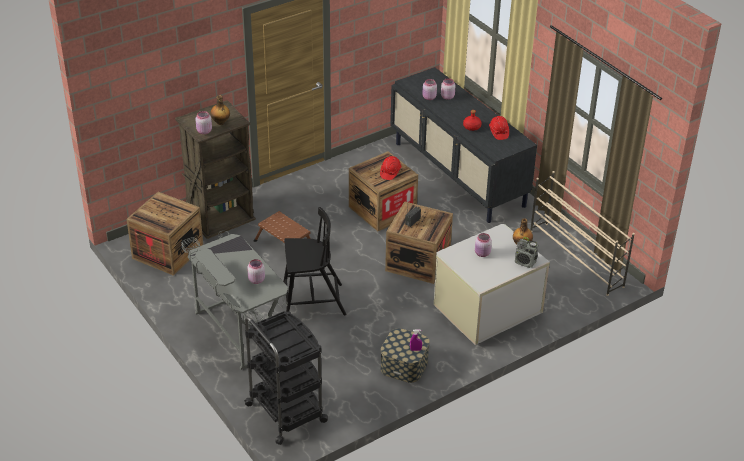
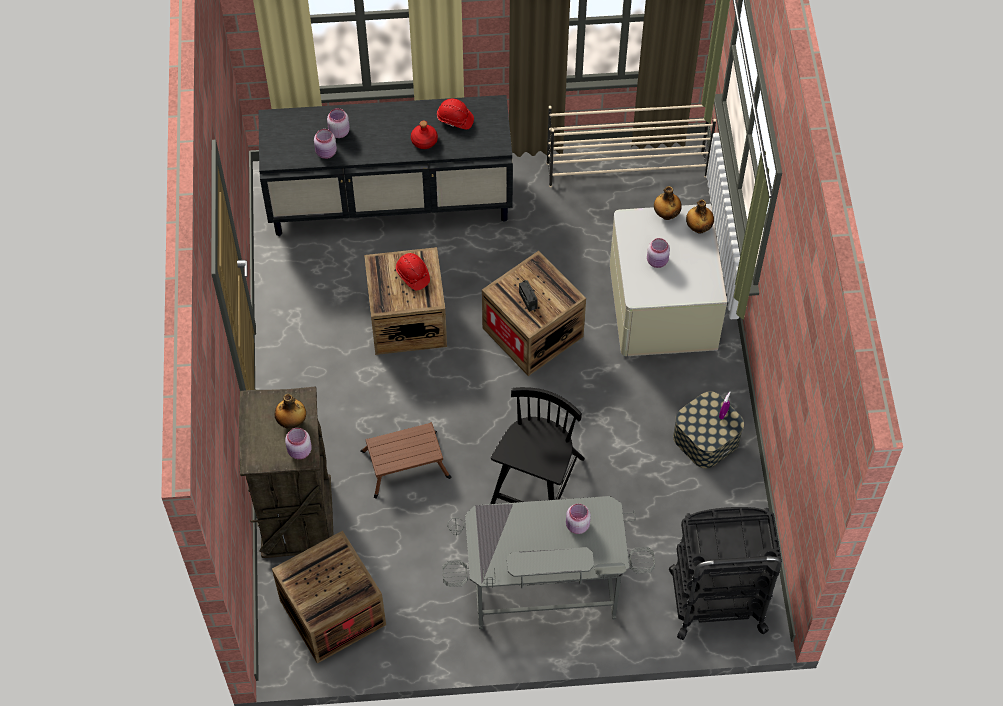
camera: 60 degrees left, 20 degrees up
(525, 262) = (698, 227): radio -> bottle

